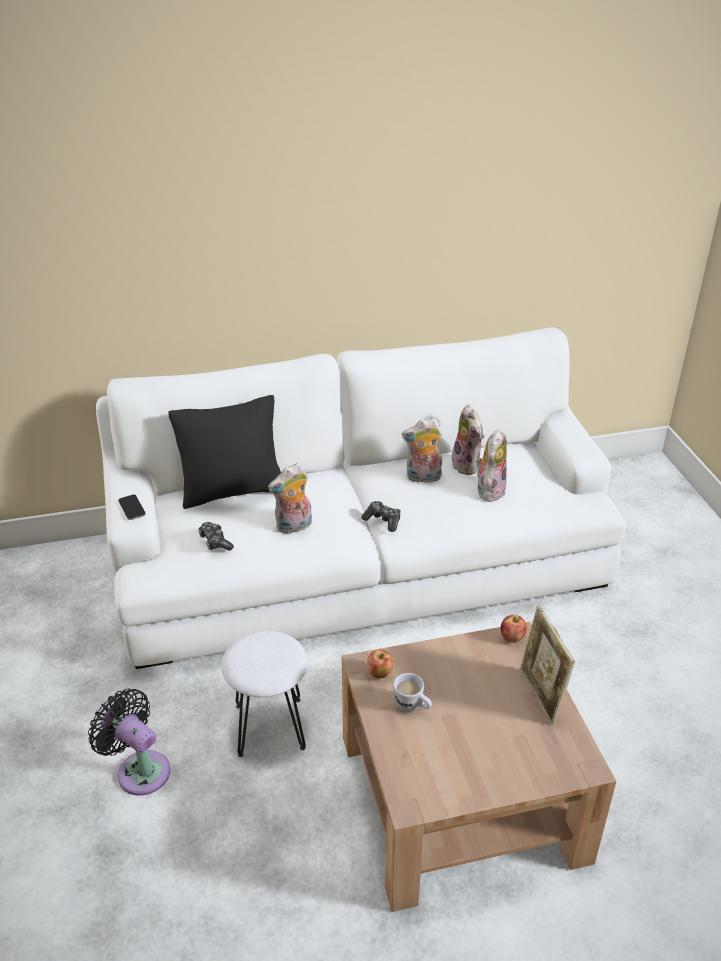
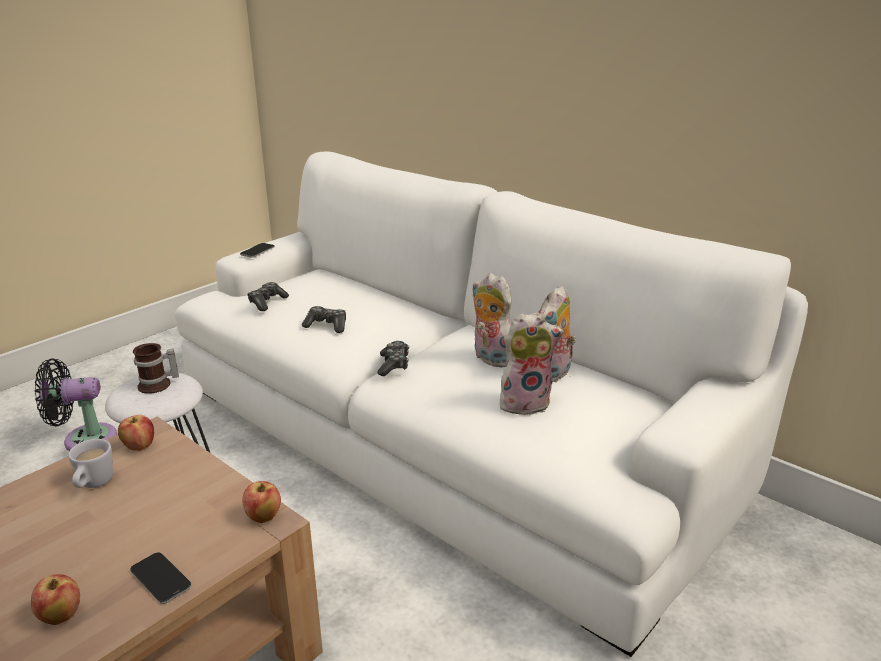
camera: 55 degrees right, 10 degrees down
(139, 769) = (84, 439): black fan -> black fan turned 105 degrees counterclockwise
(233, 491) = (346, 286): black pillow -> none
(260, 651) = (158, 385): none -> mug
(294, 527) = (327, 325): plush toy -> game controller
(540, 696) = (160, 579): picture frame -> phone
(545, 745) = (60, 616): none -> apple

